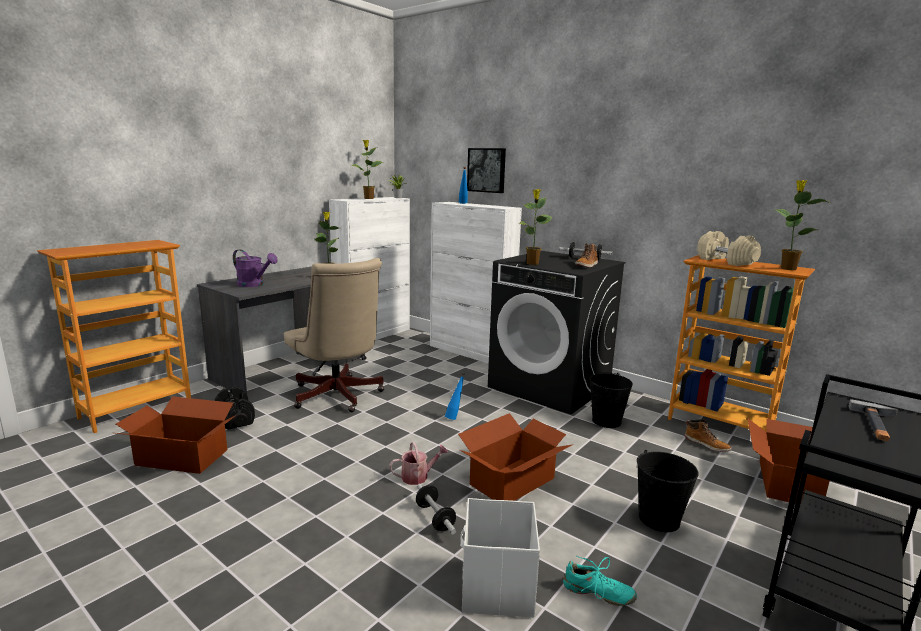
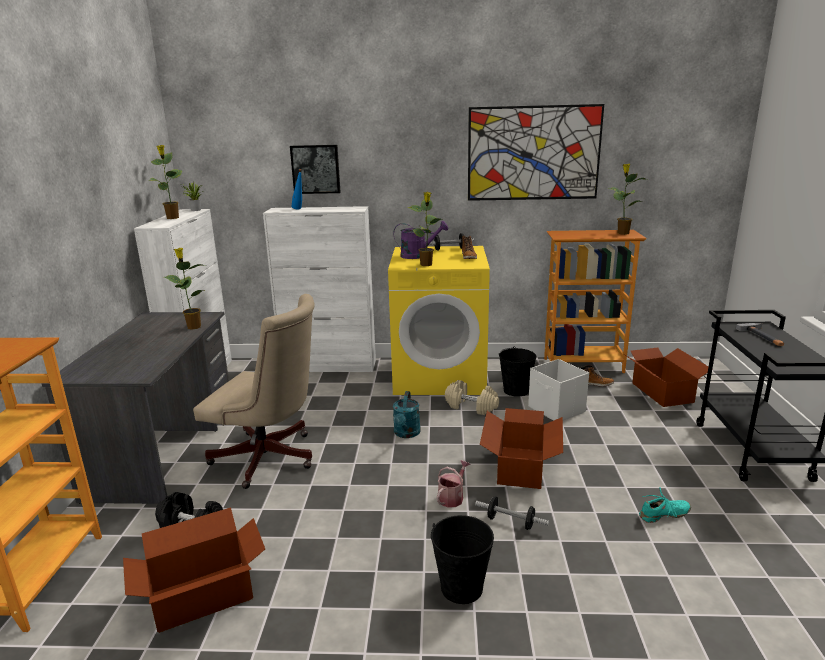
camera: 35 degrees left, 5 degrees up
(254, 285) = (127, 362): purple watering can -> purple watering can (418, 255)
(455, 417) = (406, 434): blue bottle -> turquoise watering can
(497, 588) = (613, 546): white storage box -> white storage box (556, 410)
(550, 386) = (440, 376): black washing machine -> yellow washing machine
(659, 519) = (633, 449): black bucket -> black bucket (461, 587)
(692, 164) = (533, 153): none -> picture
(726, 261) = (578, 234): beige dumbbell -> beige dumbbell (471, 407)

